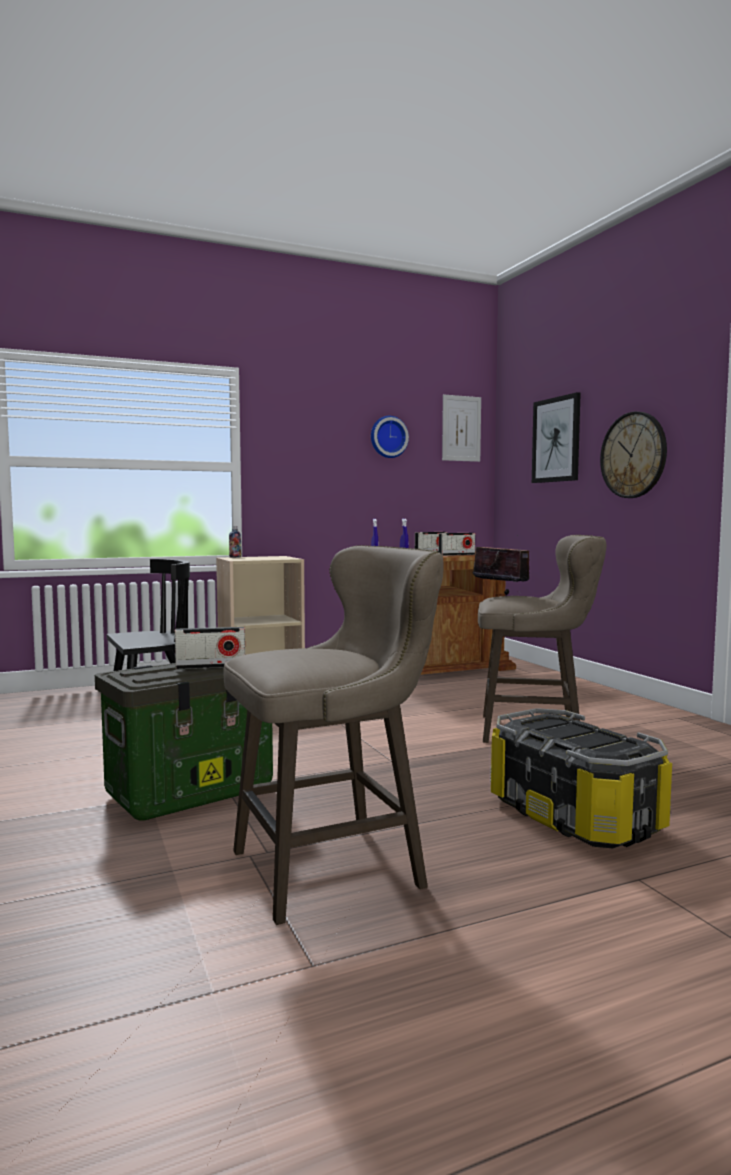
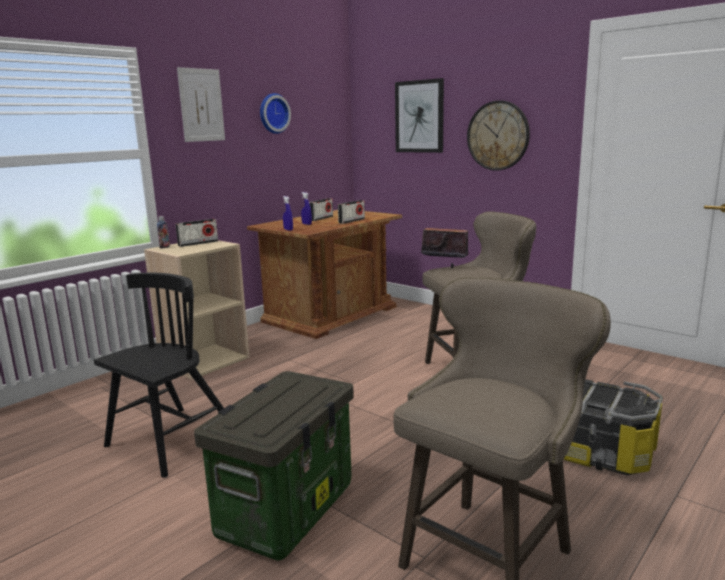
camera: 25 degrees left, 10 degrees up
(211, 667) = (299, 396): radio -> radio (198, 243)
(461, 428) = (327, 102): picture -> picture (201, 105)

